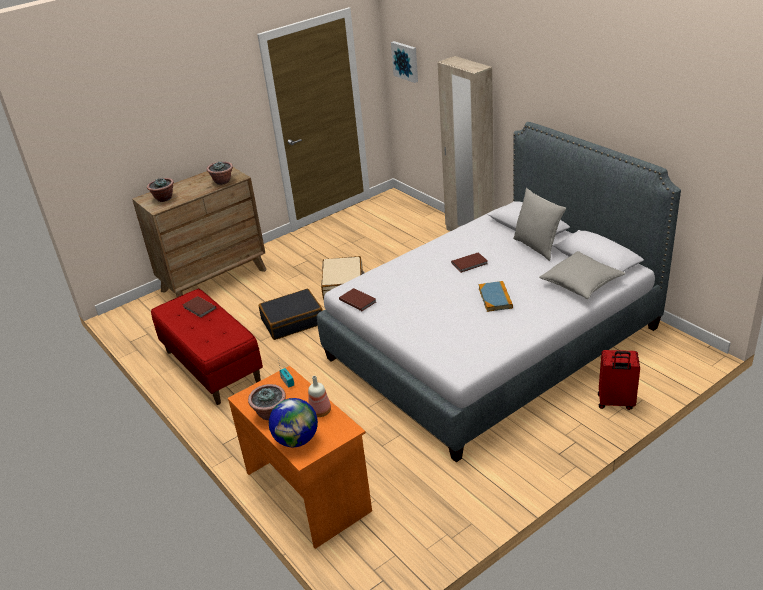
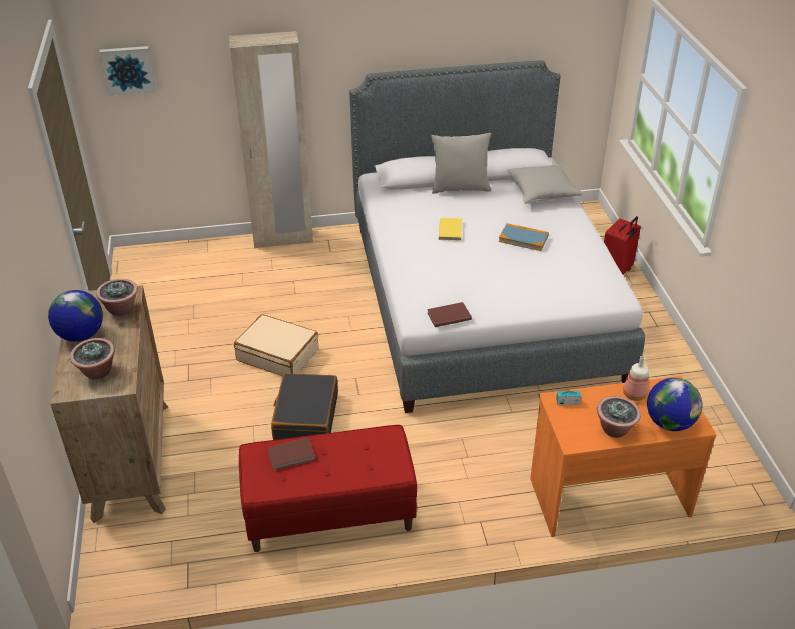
camera: 65 degrees left, 5 degrees up
(192, 181) = (81, 335): none -> globe
(470, 264) = (451, 230): brown book -> yellow book

